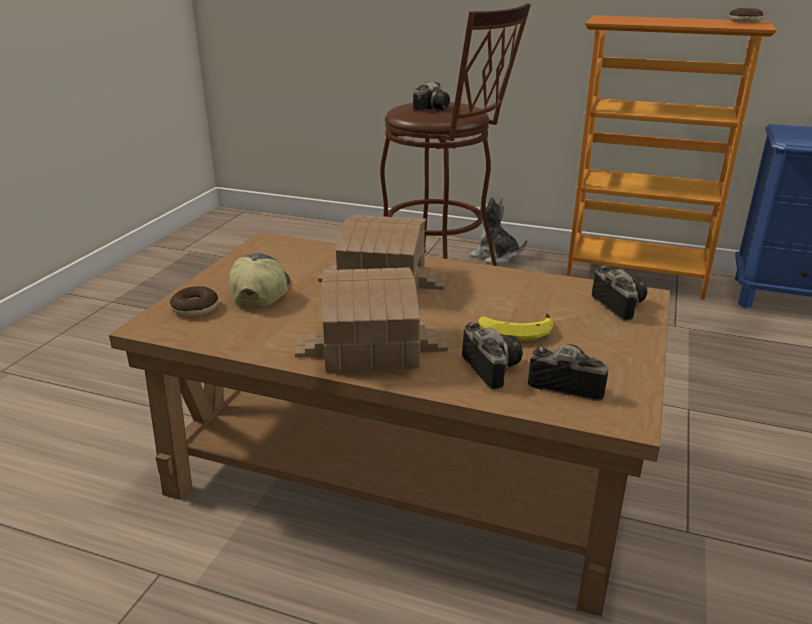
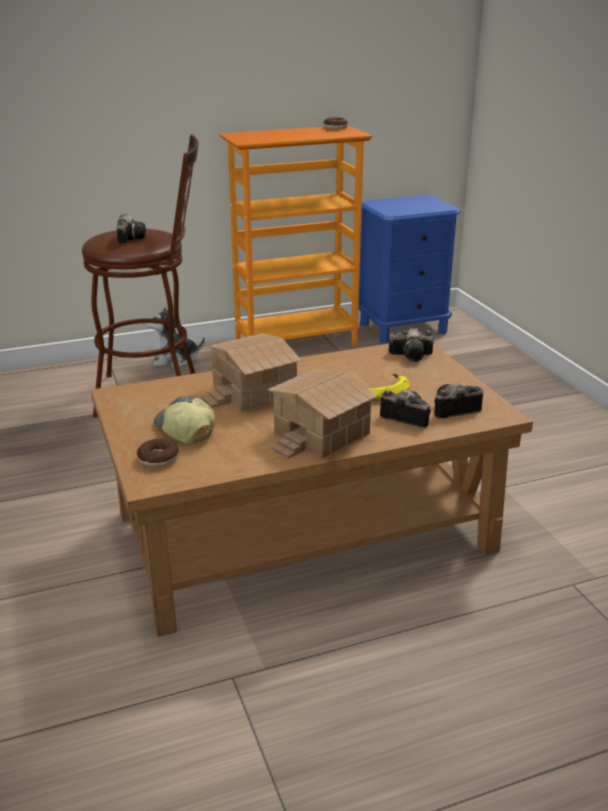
camera: 40 degrees left, 0 degrees up
(617, 304) = (413, 355): camera -> camera turned 150 degrees clockwise

